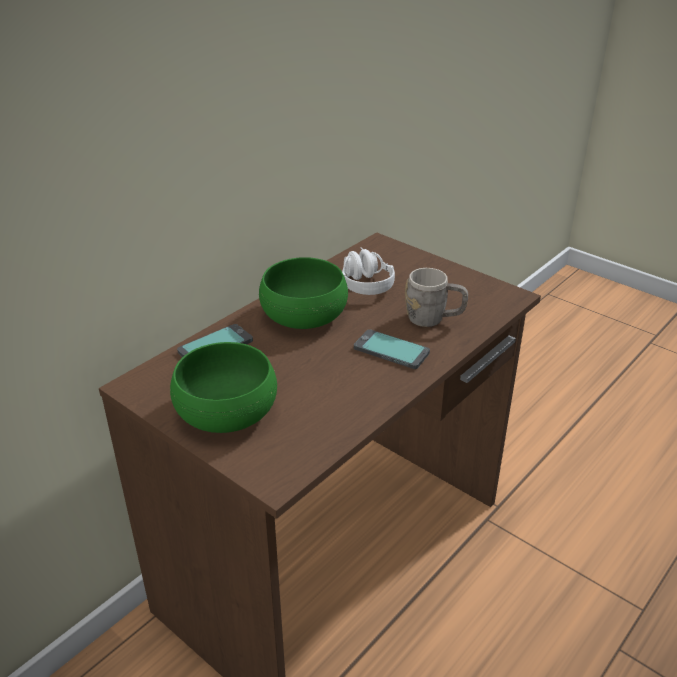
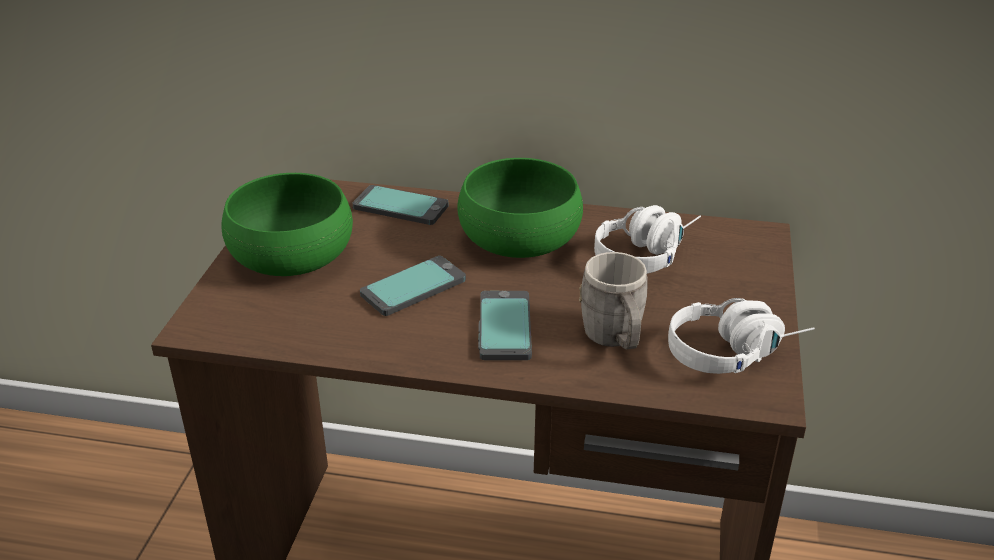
camera: 60 degrees right, 0 degrees up
(318, 370) = (413, 287): none -> phone
(472, 289) = (735, 351): none -> white headphones

